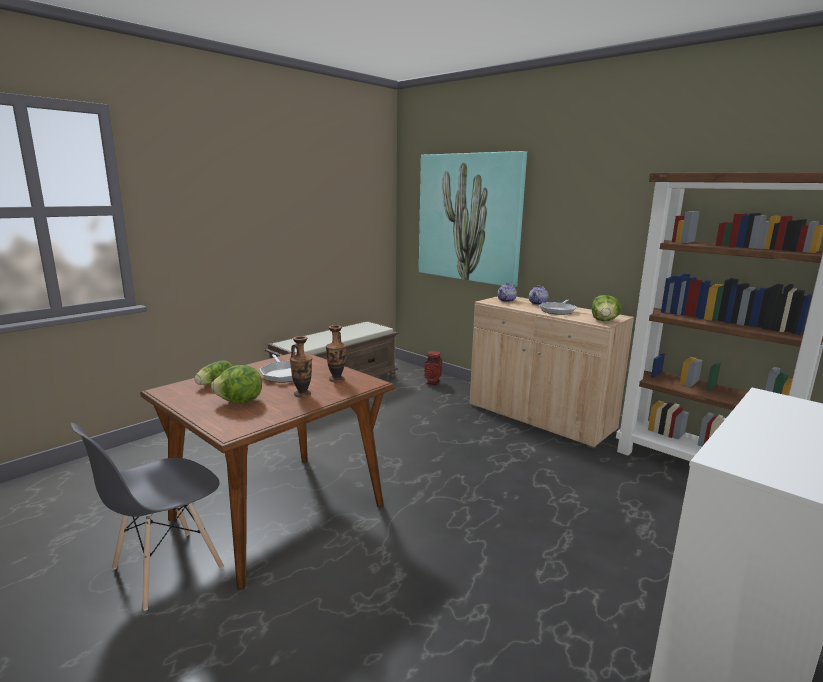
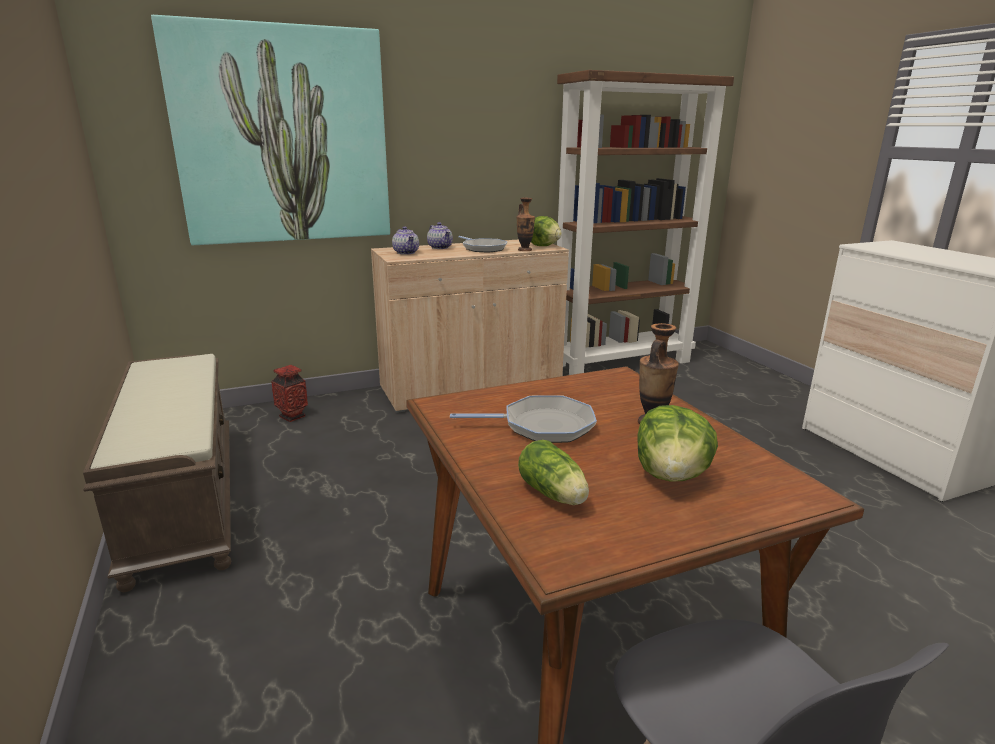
camera: 65 degrees left, 5 degrees up
(336, 380) = (595, 393): vase -> vase (524, 250)

